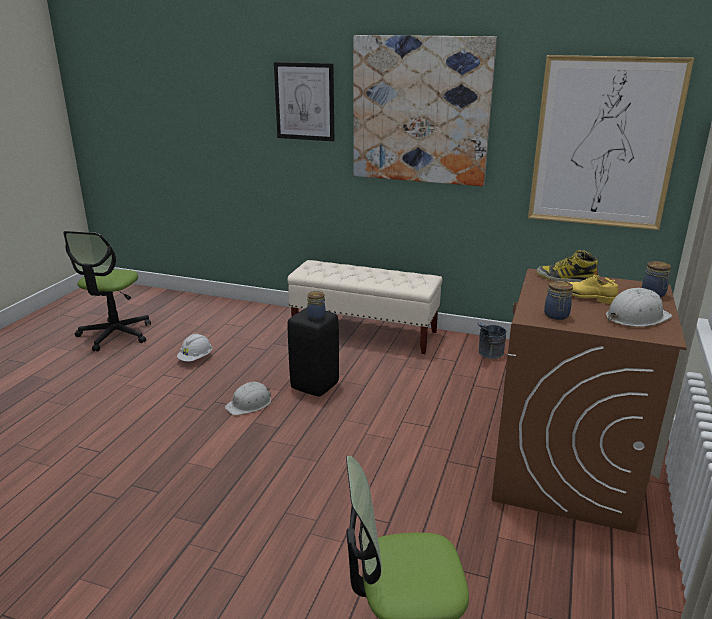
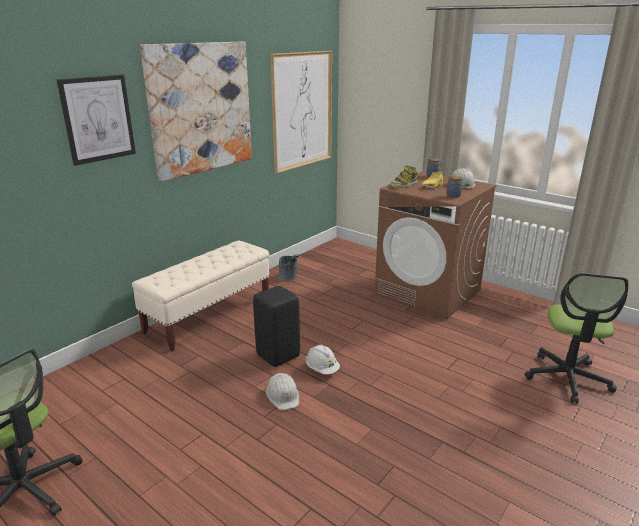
camera: 70 degrees left, 0 degrees up
(196, 358) = (165, 420): white hard hat -> white hard hat (322, 369)
(316, 316) = (280, 292): jar -> none

